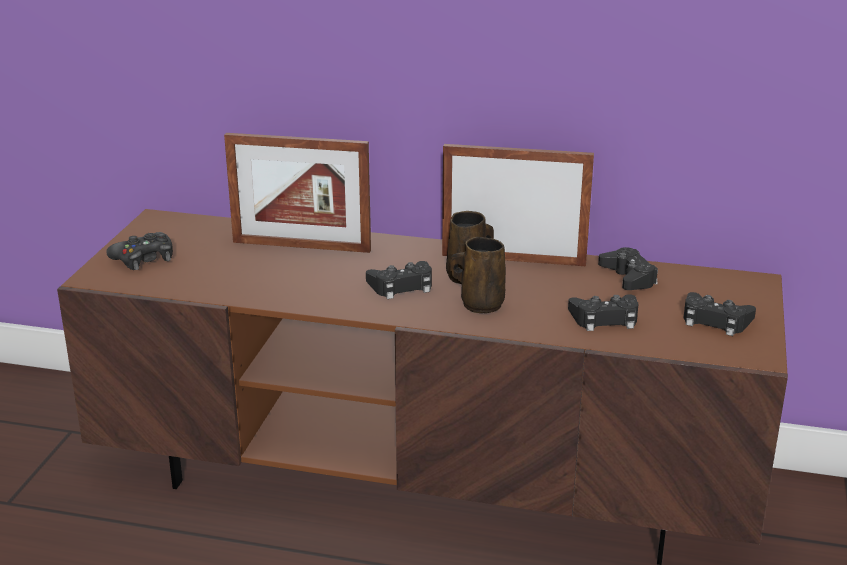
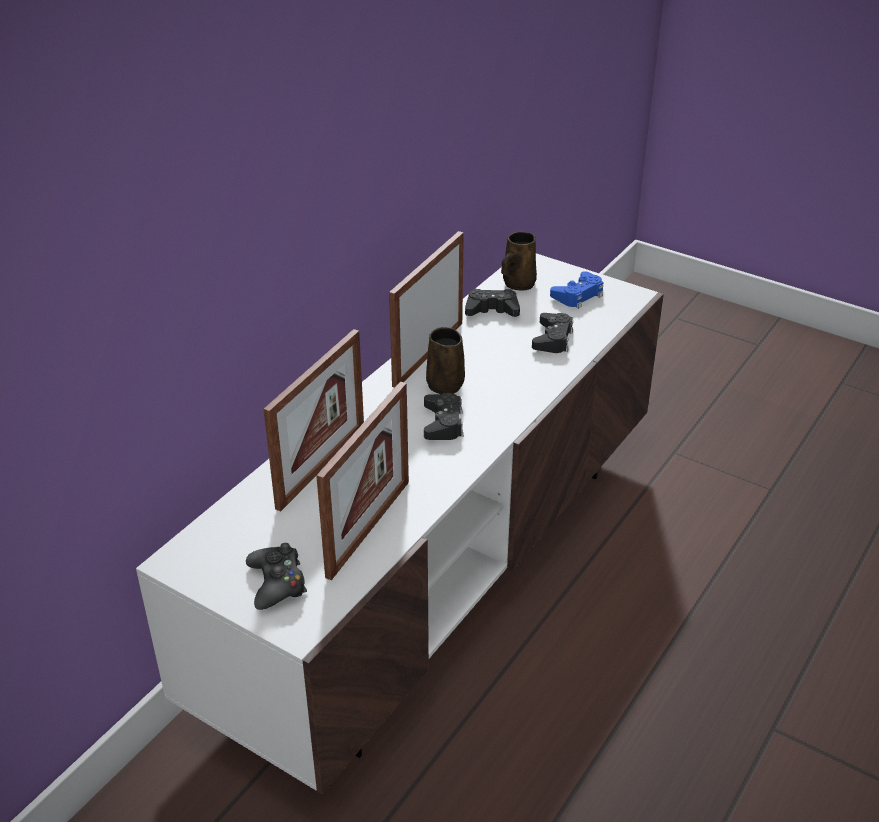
camera: 70 degrees left, 10 degrees up
(228, 280) = (368, 528): none -> picture frame
(424, 480) = (438, 573): brown tv stand -> white tv stand
(479, 304) = (498, 390): brown mug -> brown mug (517, 284)
(715, 321) = (578, 295): black game controller -> blue game controller

